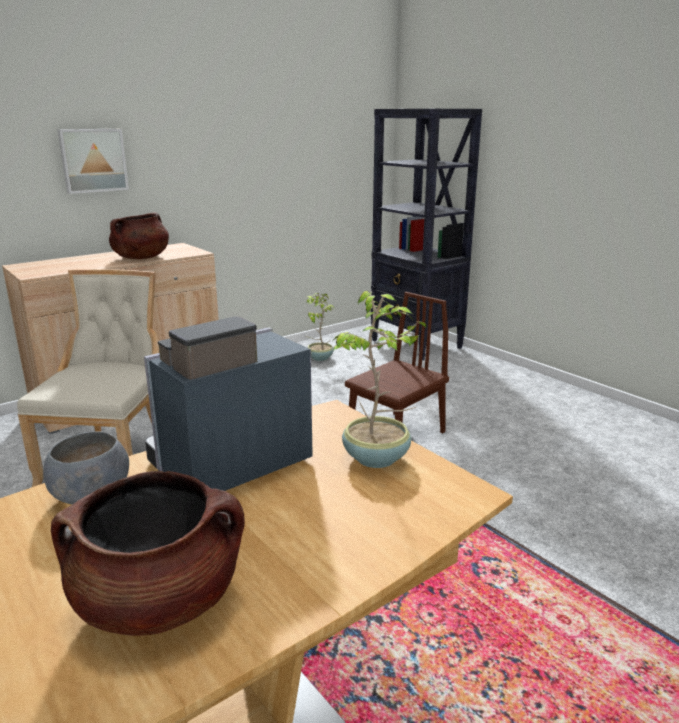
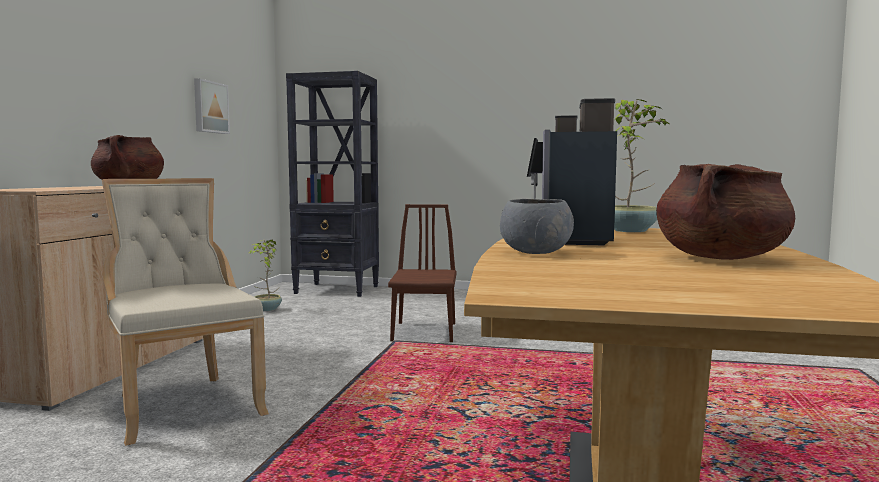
camera: 40 degrees left, 15 degrees down
(93, 160) = (52, 76): picture -> picture (209, 107)

